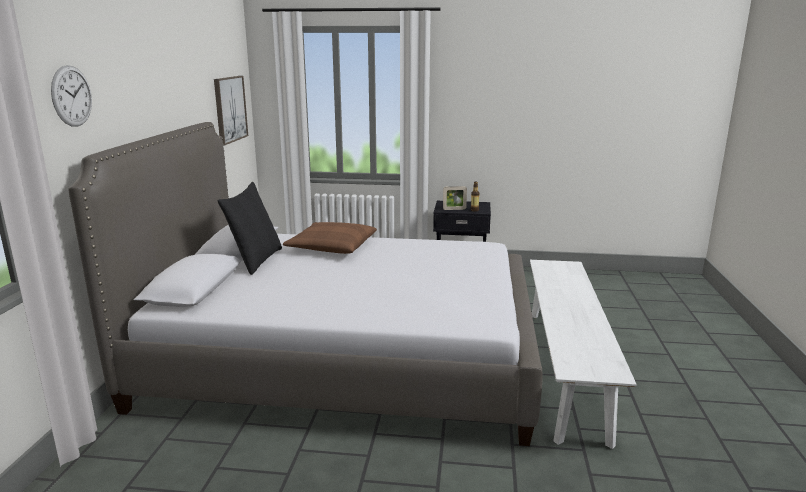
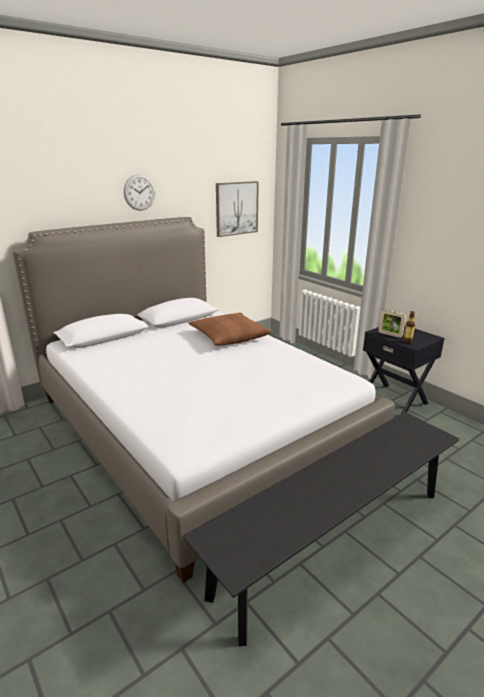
camera: 45 degrees right, 5 degrees up
(72, 96) = (33, 190): wall clock -> wall clock (139, 192)
(256, 260) = (167, 330): black pillow -> none
(565, 369) = (334, 540): white bench -> black bench

